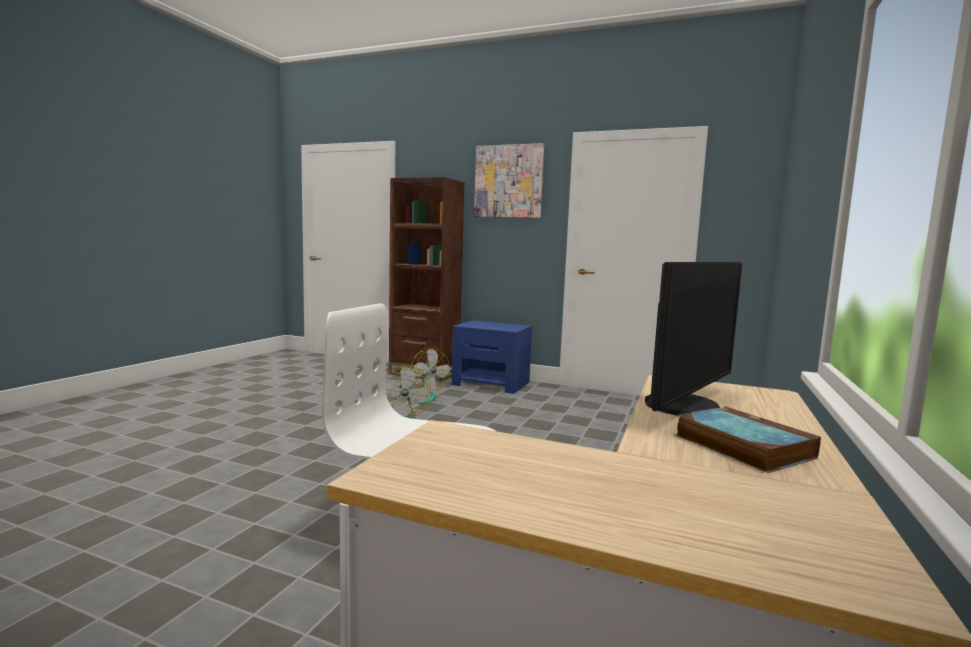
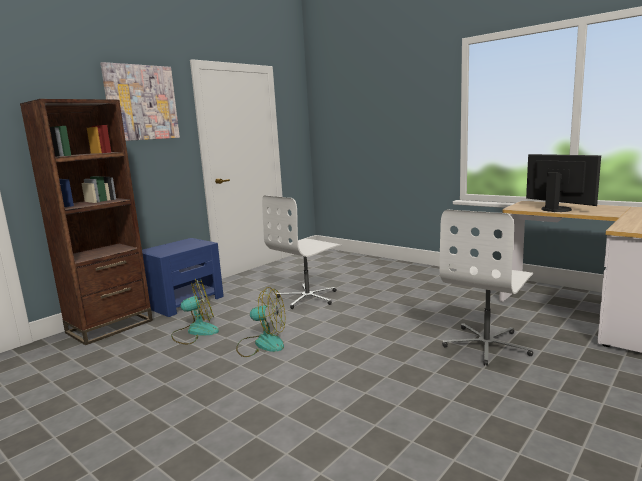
camera: 70 degrees left, 5 degrees up
(537, 427) = (308, 298): none -> white office chair
(740, 445) = (600, 209): book -> none

